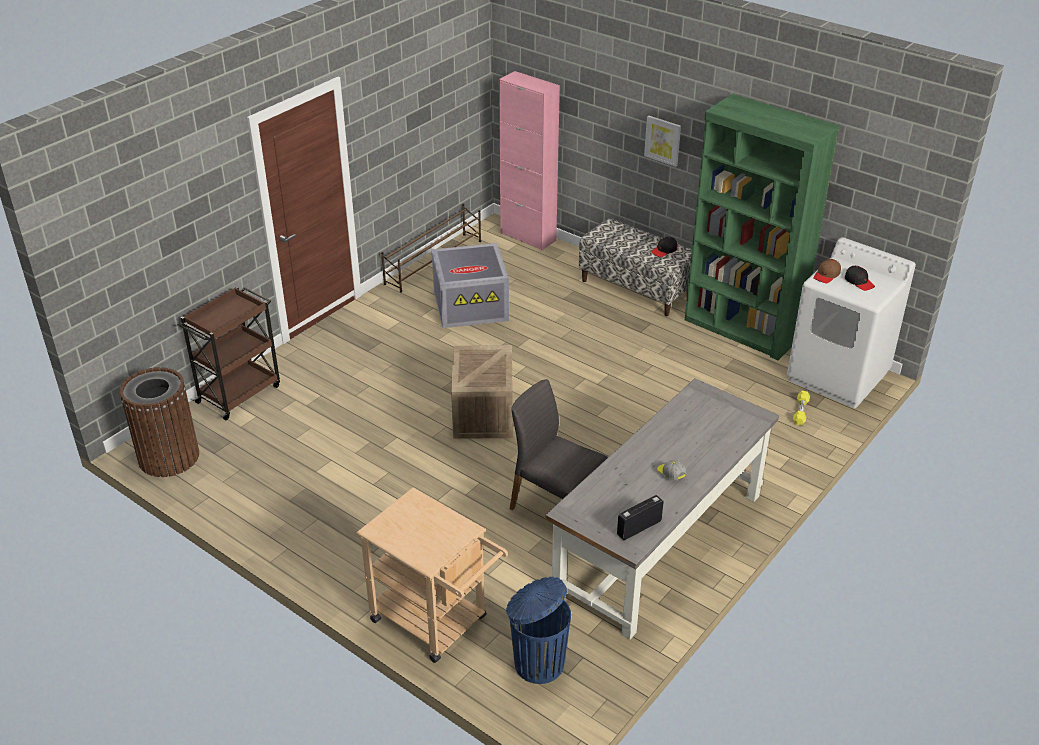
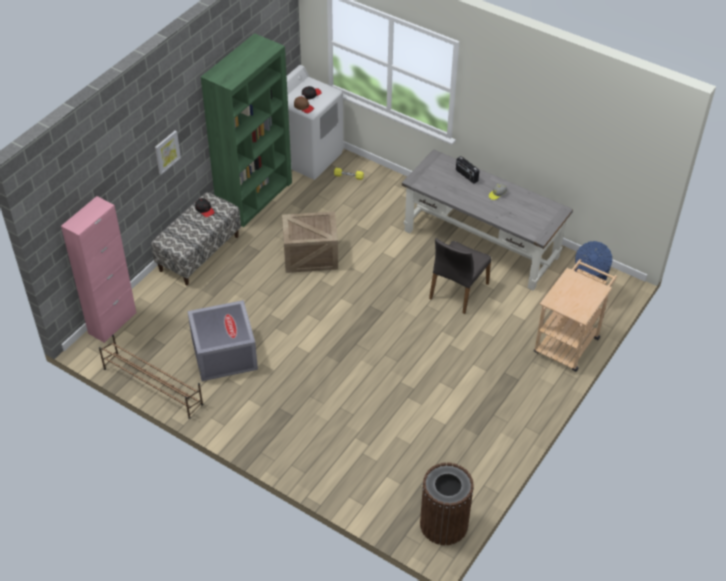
camera: 95 degrees left, 10 degrees up
(240, 393) = (357, 494): brown cart -> none
(484, 414) = (368, 334): crate -> crate (311, 256)
(638, 527) = (544, 207): radio -> radio (466, 176)

